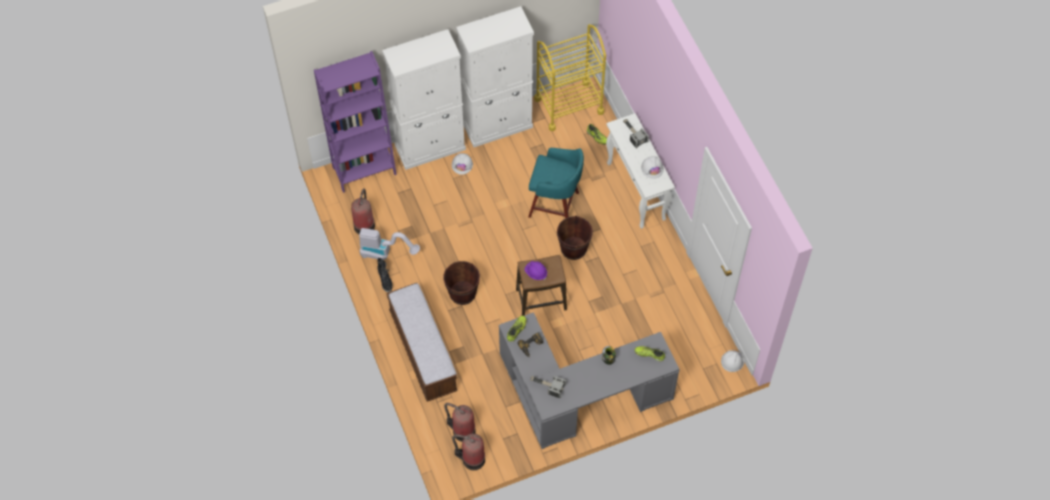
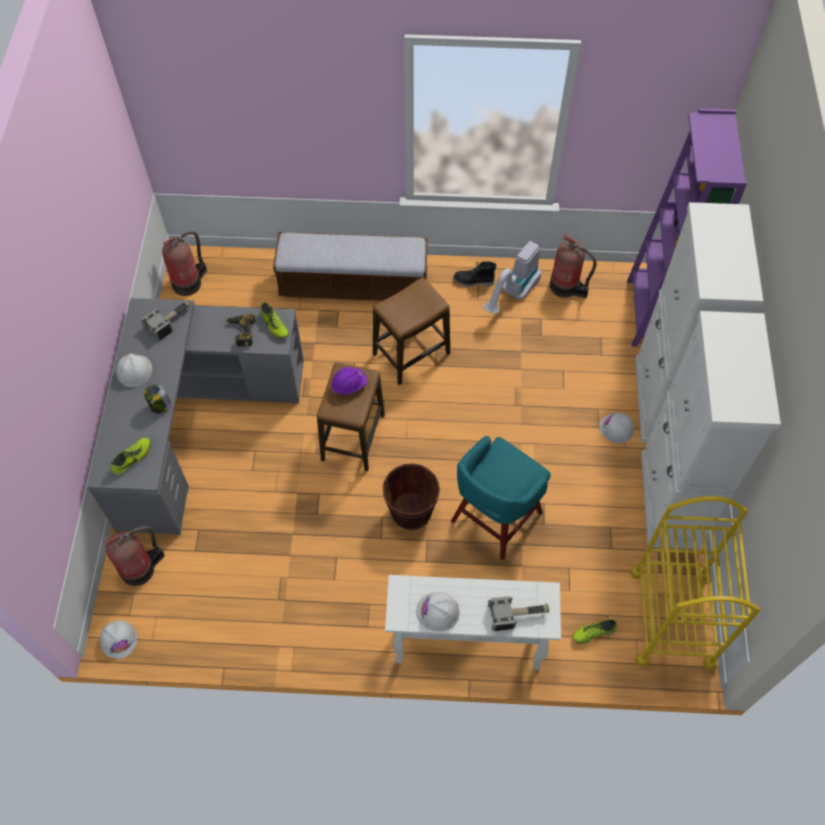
camera: 115 degrees right, 0 degrees up
(462, 293) = (411, 353): brown bucket -> stool
(462, 430) = (229, 286): fire extinguisher -> fire extinguisher (140, 568)
(593, 386) = (134, 371): none -> white hard hat

